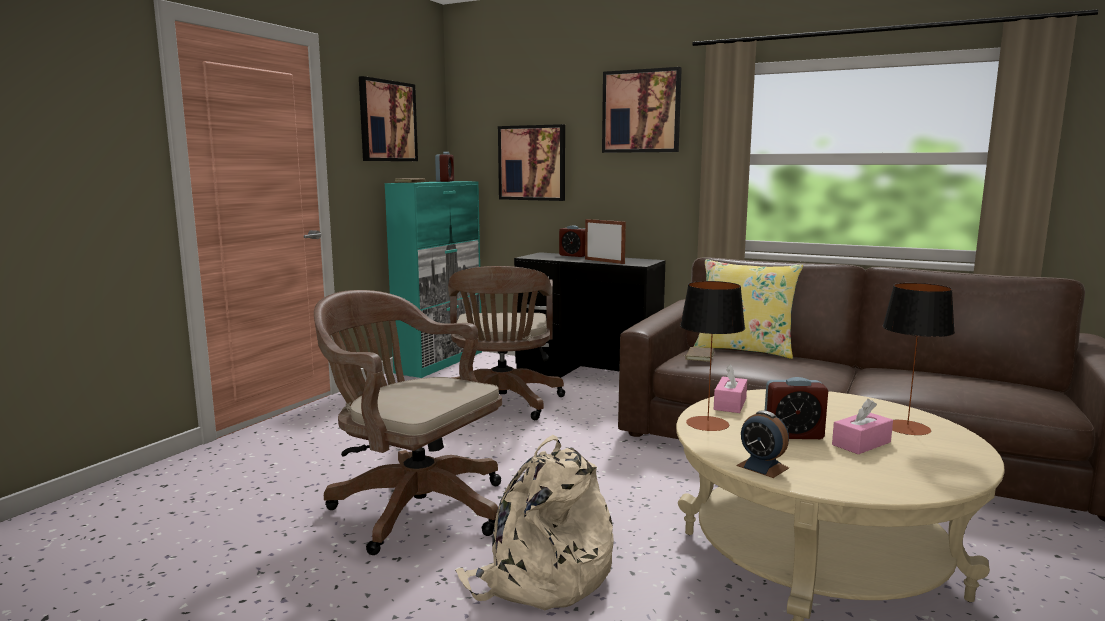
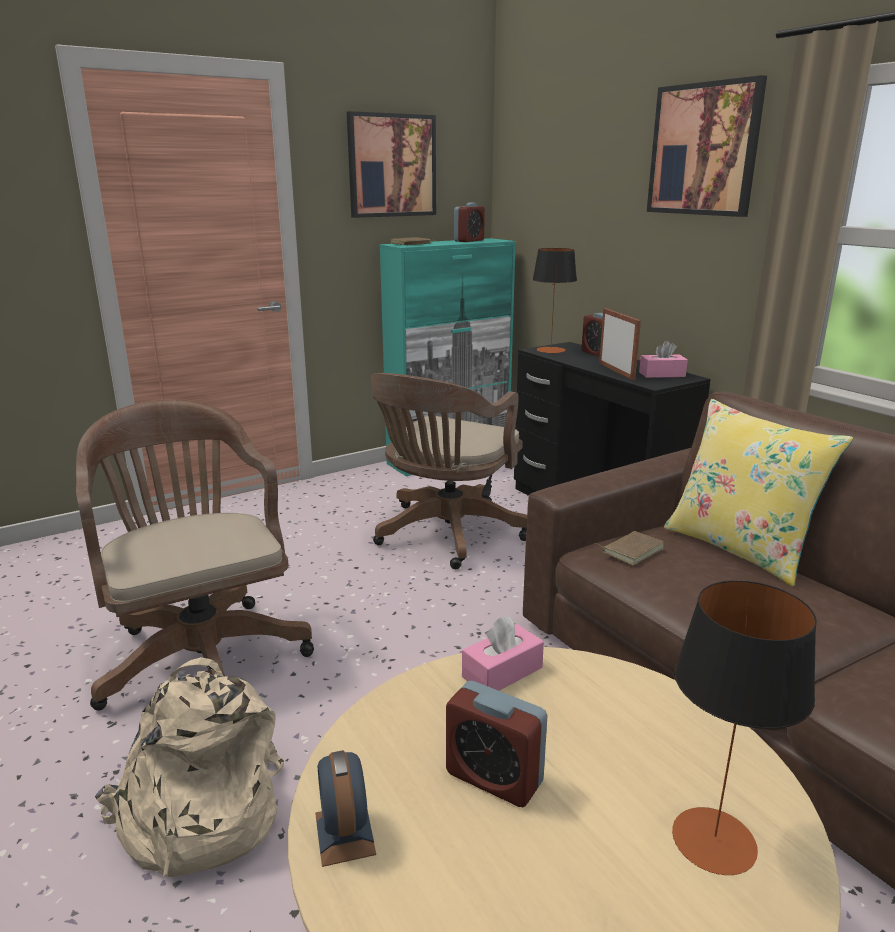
camera: 30 degrees right, 10 degrees up
(532, 163) = (571, 220): picture -> none
(707, 424) = (410, 704): table lamp -> table lamp (550, 350)
(861, 443) = (572, 847): pink tissue box -> pink tissue box (662, 374)

